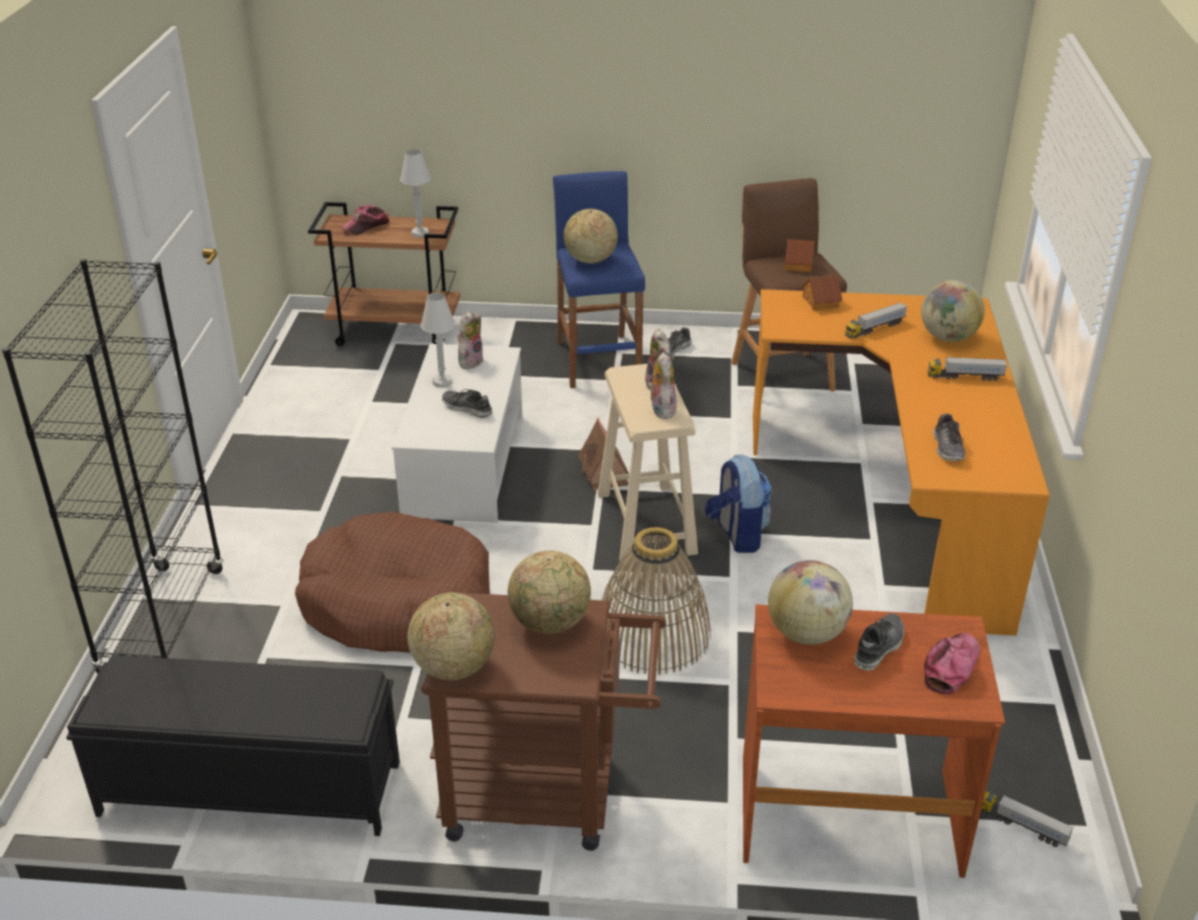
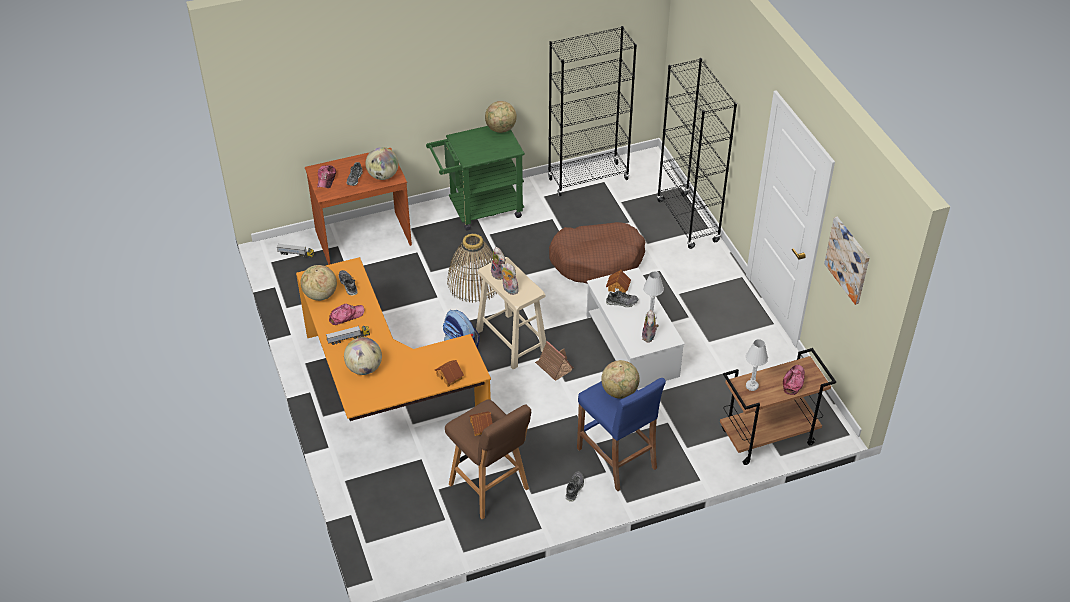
camera: 155 degrees right, 10 degrees up
(226, 120) = (848, 260): none -> picture
(248, 788) = (588, 179): black bench -> black bookcase
(452, 429) = (618, 287): none -> toy house
(547, 795) = (479, 210): brown cart -> green cart
(550, 623) = (478, 152): globe -> globe (320, 295)
(874, 329) = (409, 362): toy truck -> none
(962, 405) = (346, 316): none -> cap

